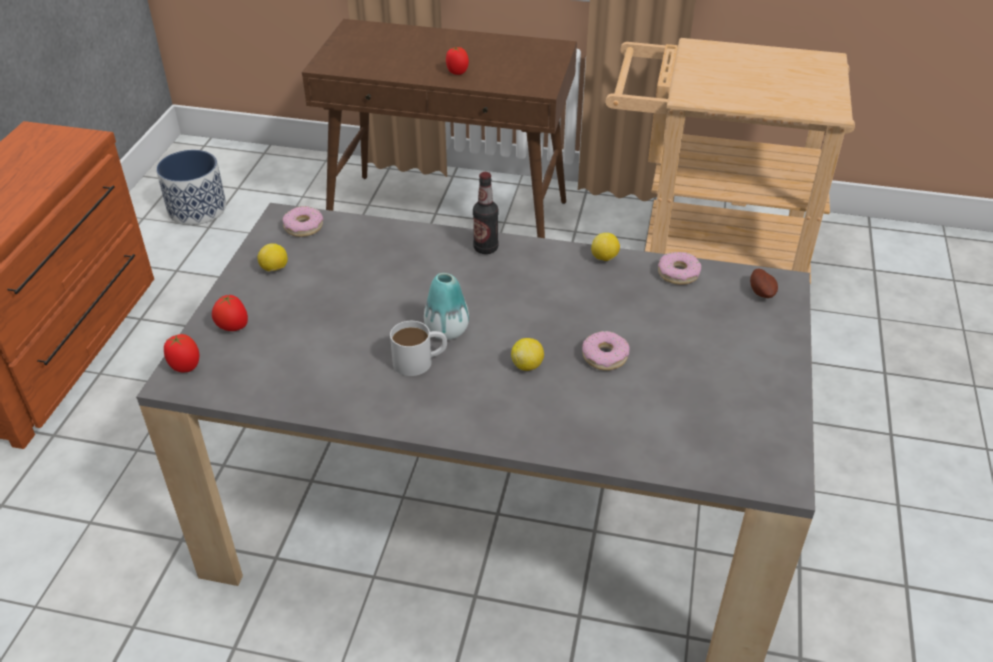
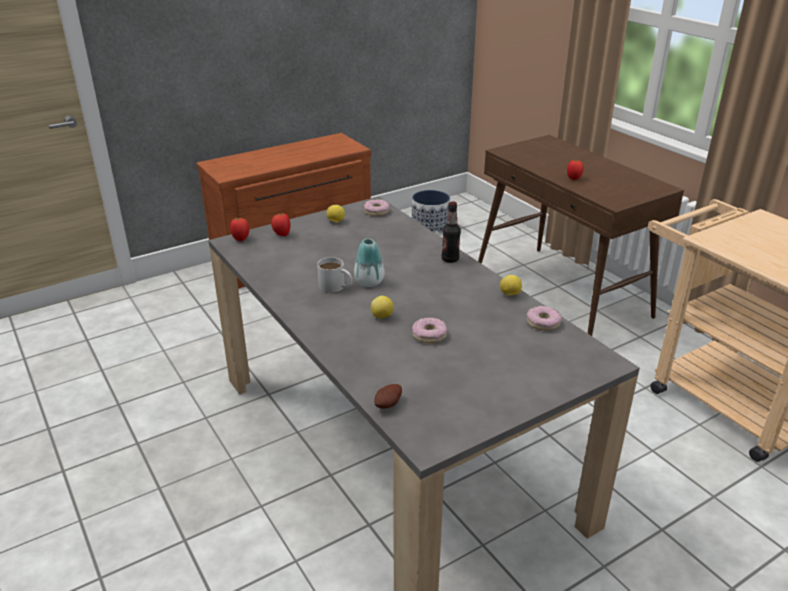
camera: 45 degrees right, 10 degrees down
(762, 292) = (583, 359): potato -> potato (389, 405)

